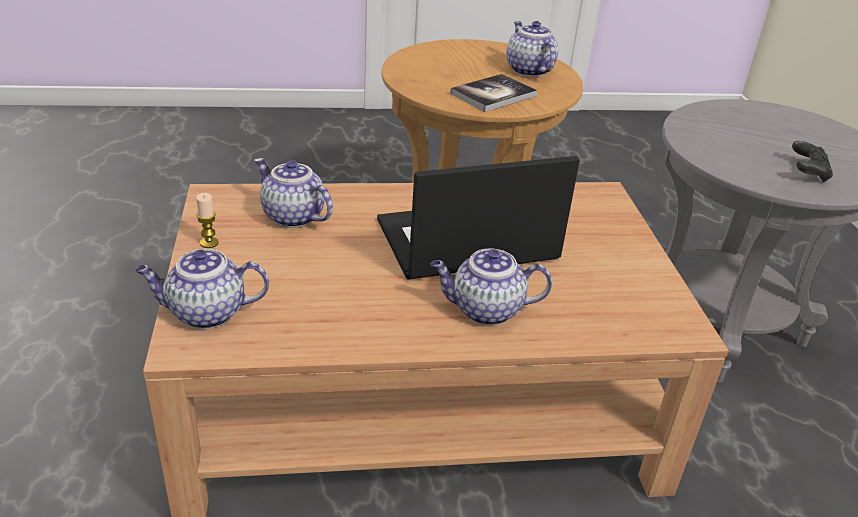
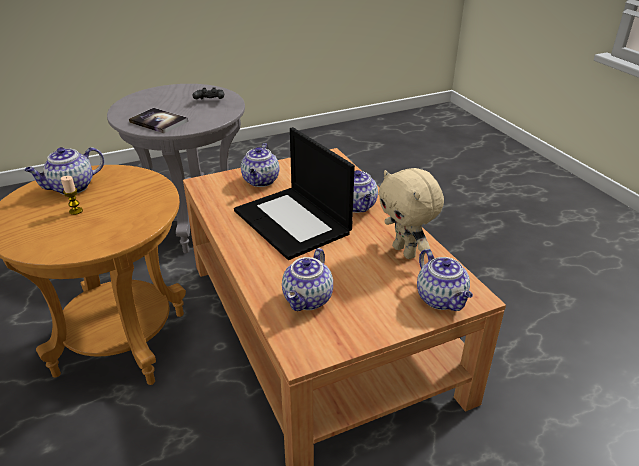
camera: 105 degrees left, 0 degrees up
(209, 243) = (370, 329): candle -> candle (76, 211)
(331, 318) = (405, 252): none -> beige plush toy
(493, 95) = (135, 196): book -> book (158, 122)
(597, 238) = (261, 181): none -> teapot

